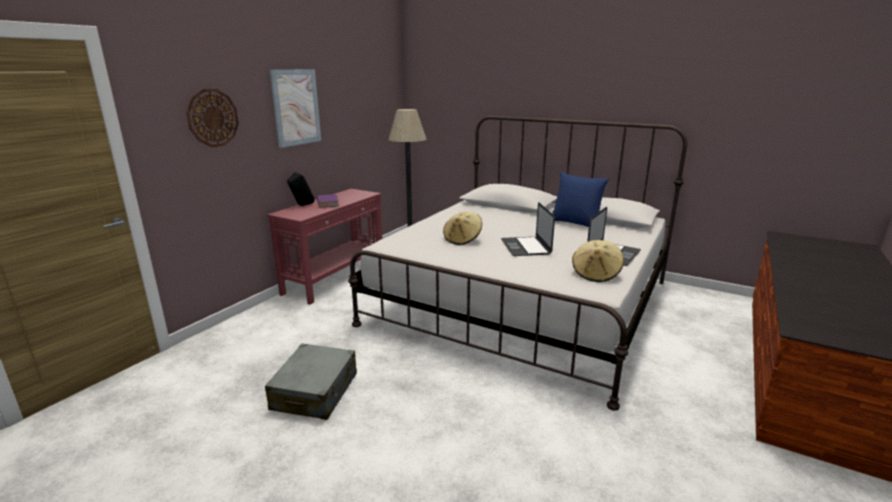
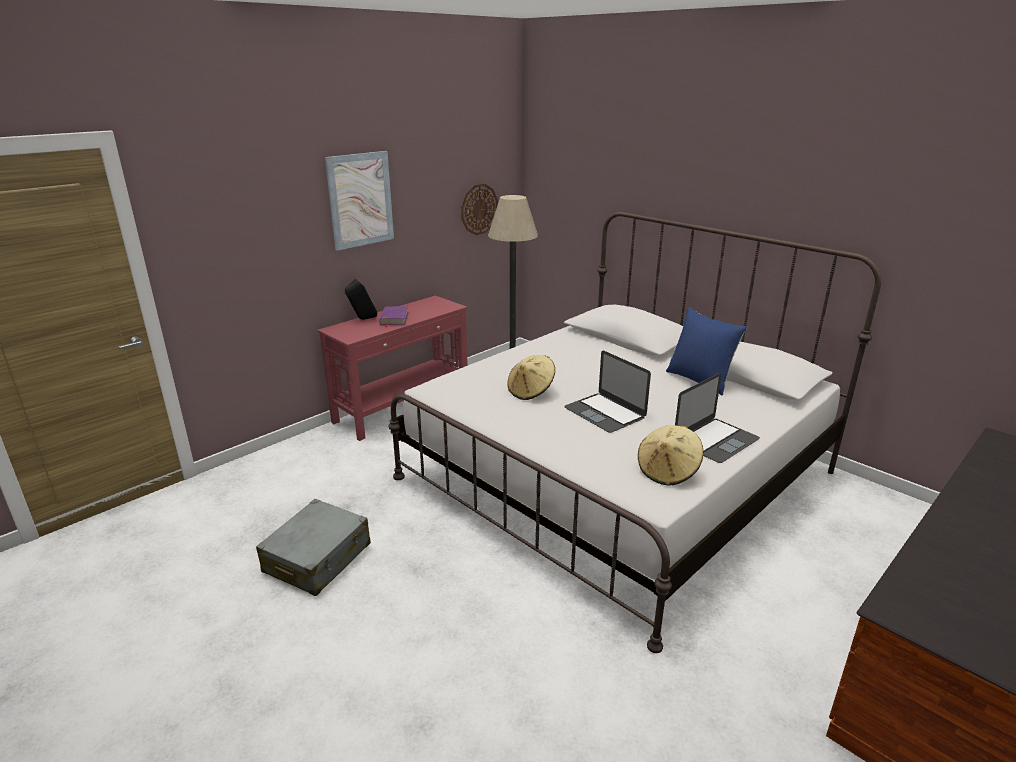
camera: 15 degrees right, 5 degrees up
(213, 118) = (250, 221): wall clock -> wall clock (479, 209)
(525, 246) = (604, 412): laptop -> laptop turned 45 degrees counterclockwise

